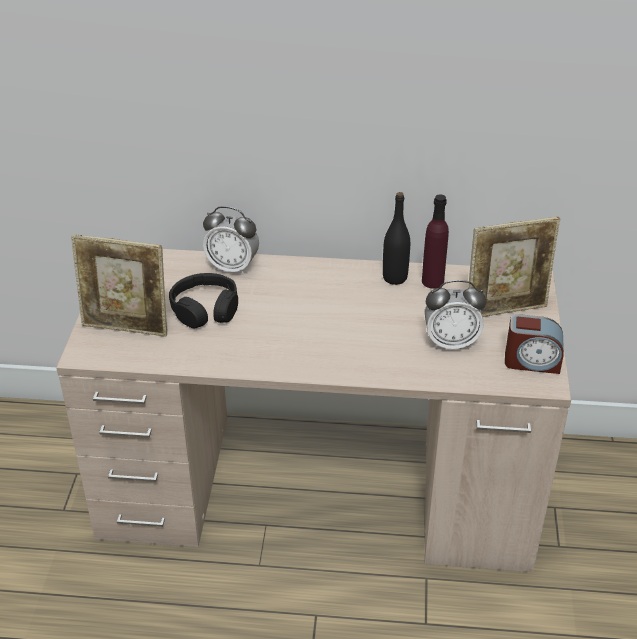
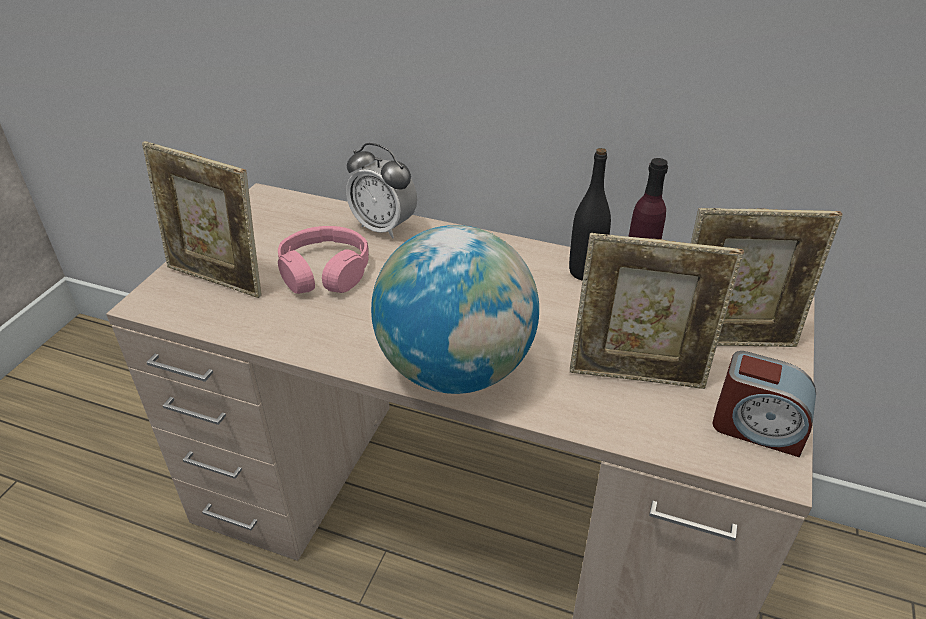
camera: 15 degrees right, 0 degrees up
(205, 309) = (325, 272): black headphones -> pink headphones
(331, 360) = (456, 370): none -> globe
(451, 343) = (637, 375): alarm clock -> picture frame

